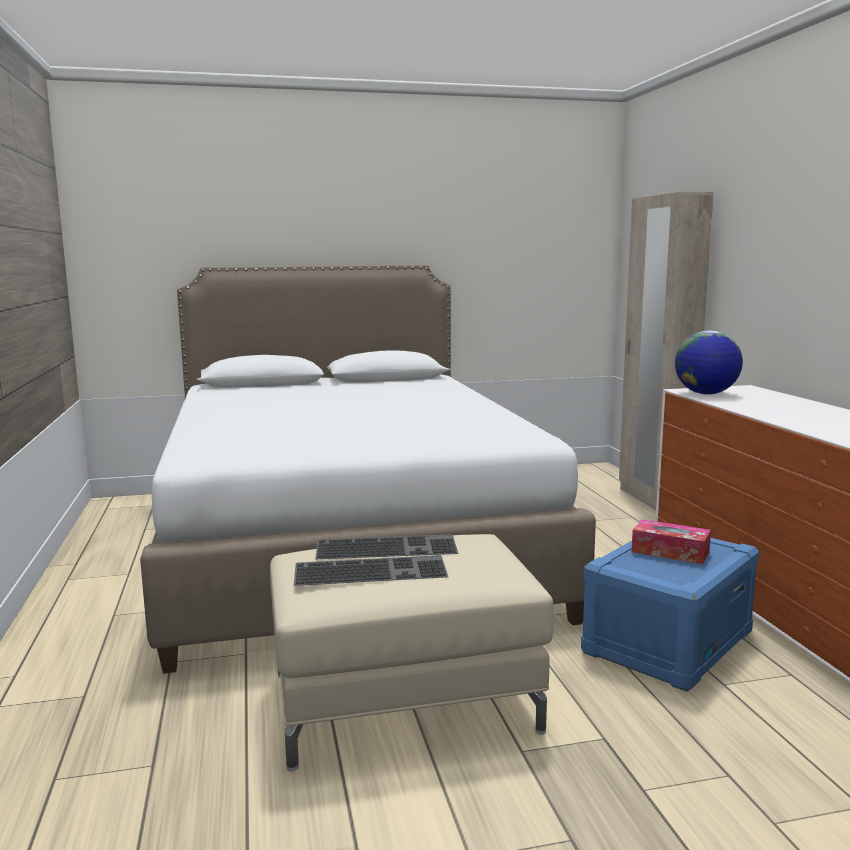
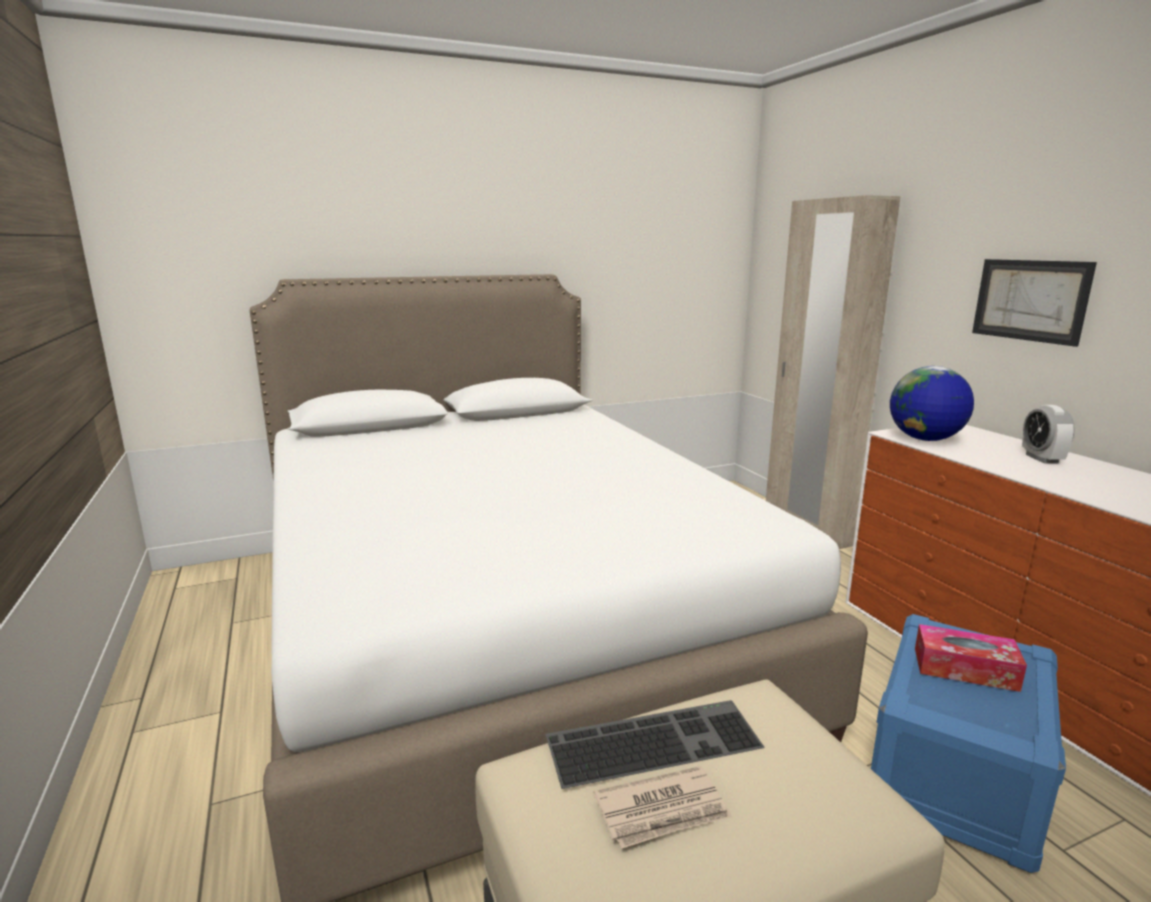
camera: 10 degrees left, 5 degrees up
(372, 570) = (663, 811): keyboard -> newspaper
(790, 405) = (1041, 458): none -> alarm clock
(797, 275) = (1030, 300): none -> picture

